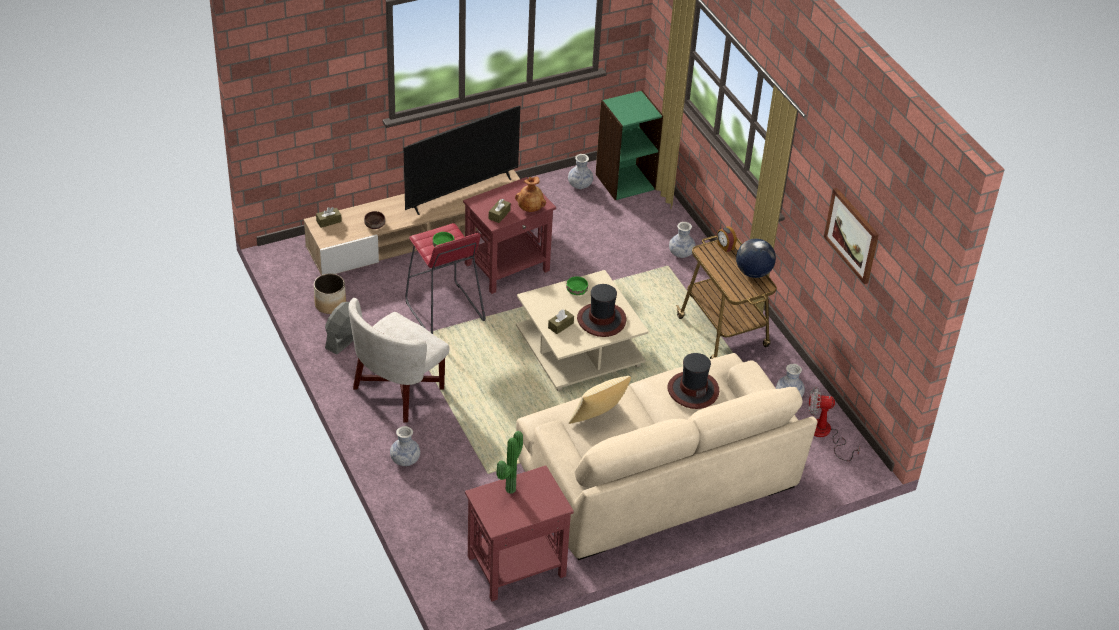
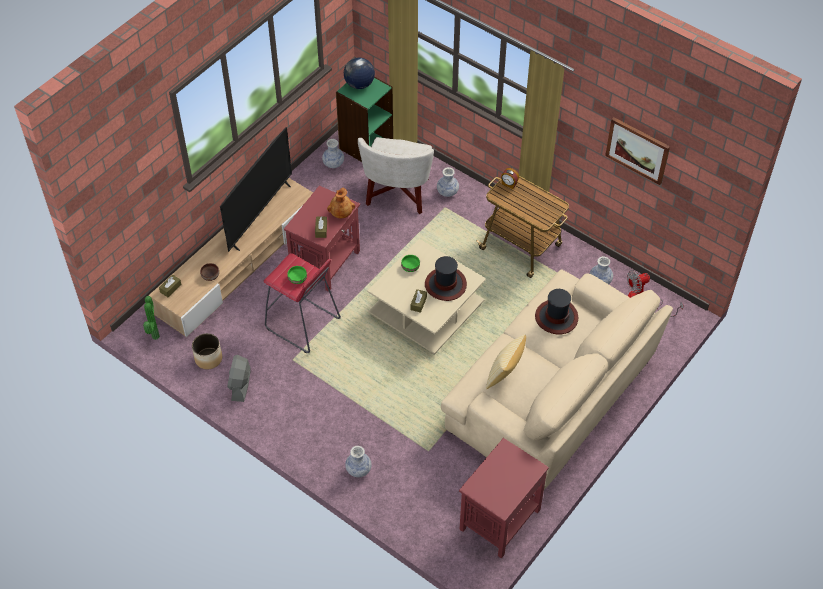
camera: 25 degrees left, 10 degrees up
(398, 389) = (313, 410): white armchair -> white armchair (398, 192)
(508, 489) = (490, 472): potted plant -> potted plant (154, 336)
(753, 272) = (543, 198): globe -> globe (359, 84)

